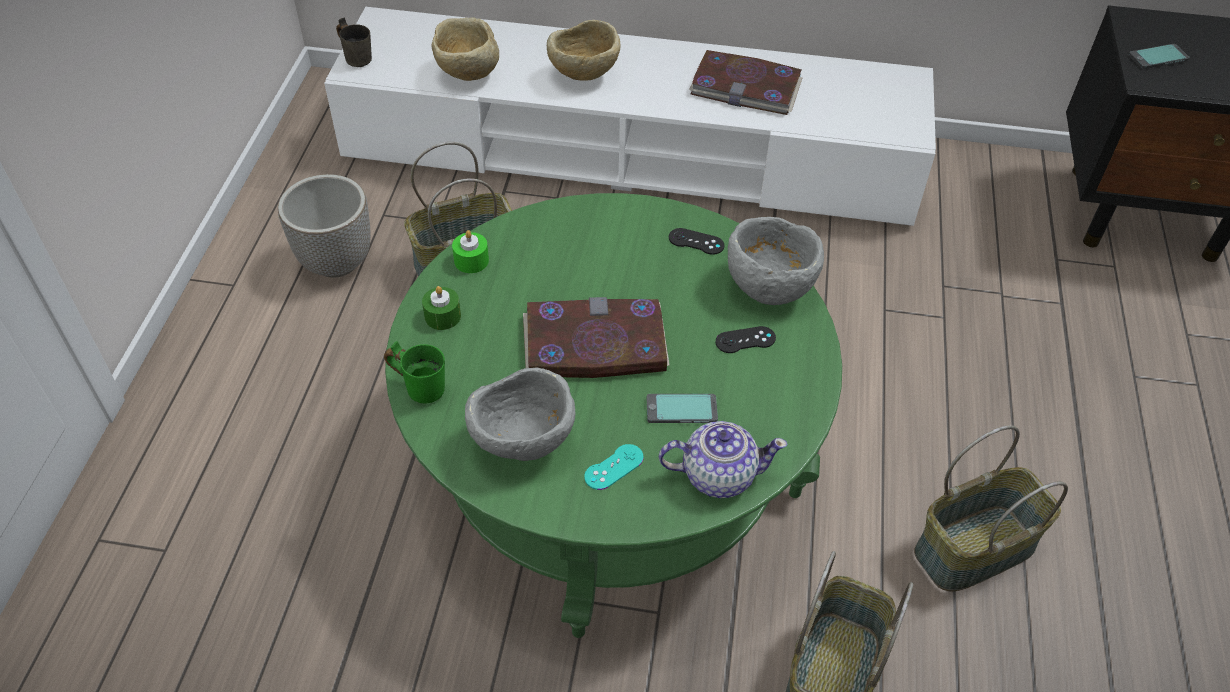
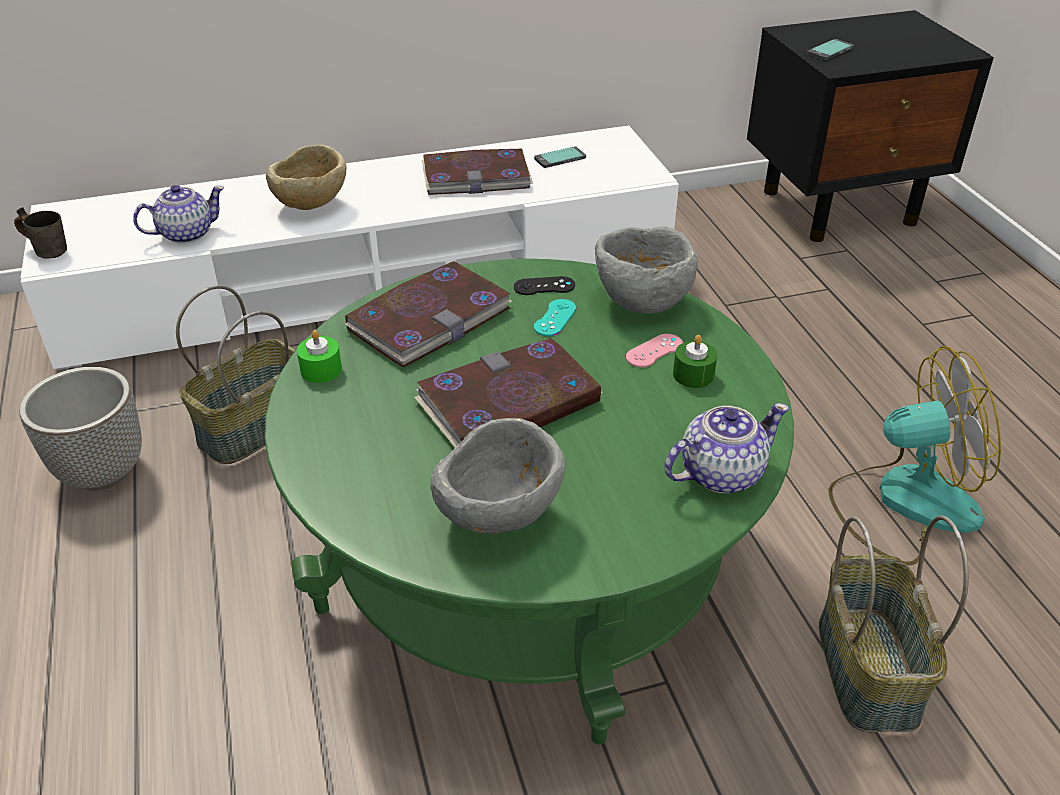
camera: 25 degrees left, 10 degrees down
(421, 384) = (343, 502): green mug -> none
(442, 316) = (323, 430): green candle -> green candle (693, 375)
(467, 74) = (186, 234): beige bowl -> teapot
(582, 241) = (429, 318): none -> book
(614, 467) = (612, 505): turquoise game controller -> turquoise game controller (555, 318)
(681, 410) = (640, 430): phone -> phone (560, 158)
(745, 340) = (654, 351): black game controller -> pink game controller
(974, 547) = (903, 502): basket -> fan

